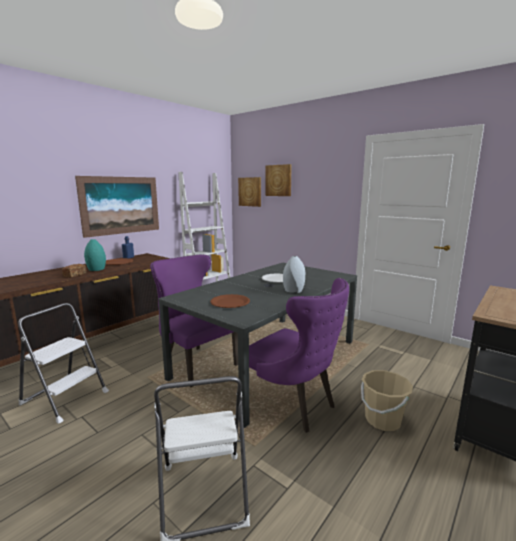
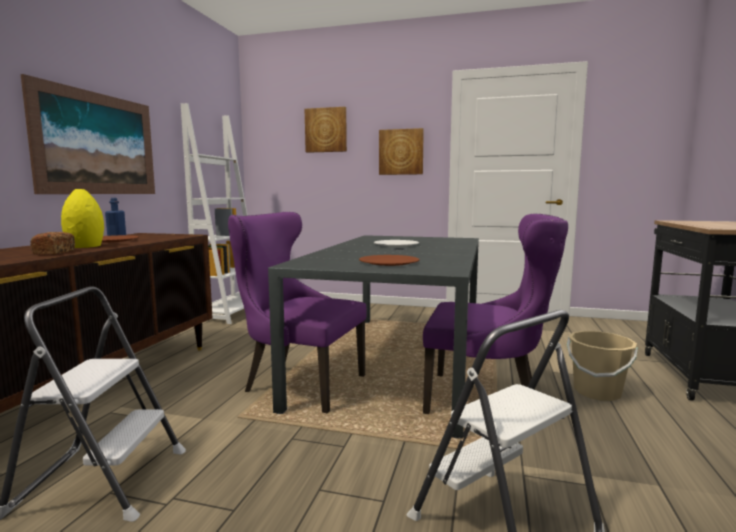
camera: 25 degrees left, 5 degrees down
(96, 269) = (84, 247): turquoise vase -> yellow vase
(250, 191) = (277, 148): picture -> picture (401, 152)
(294, 291) = (442, 250): grey vase -> none

